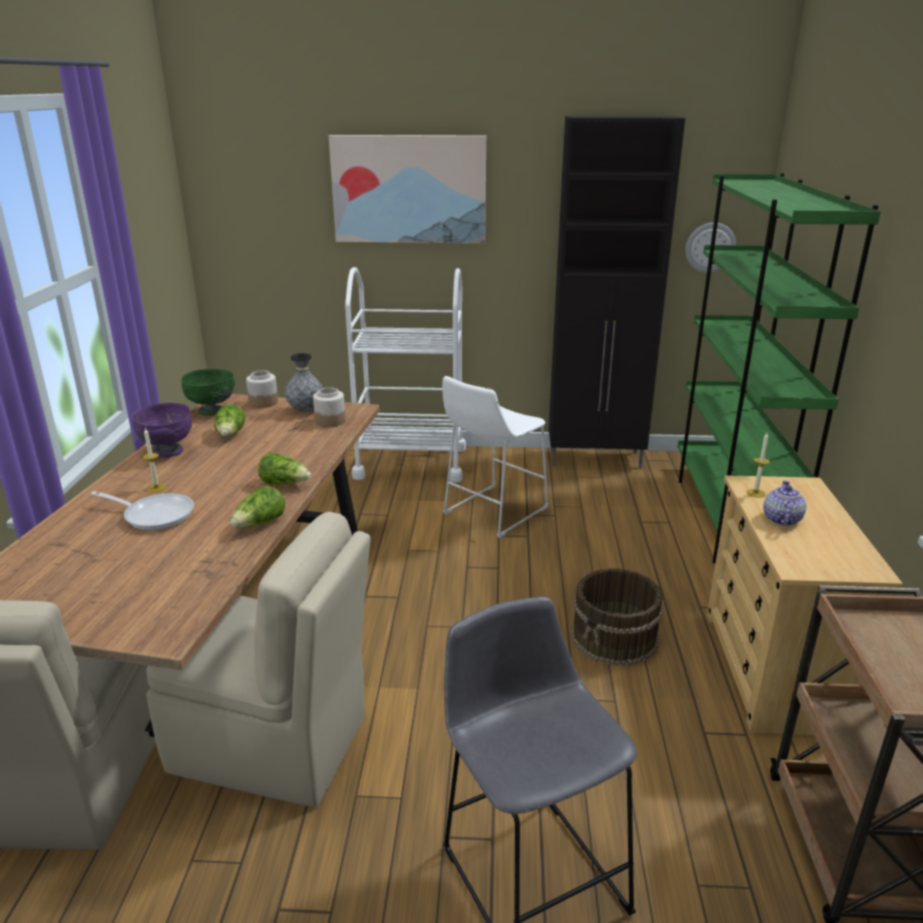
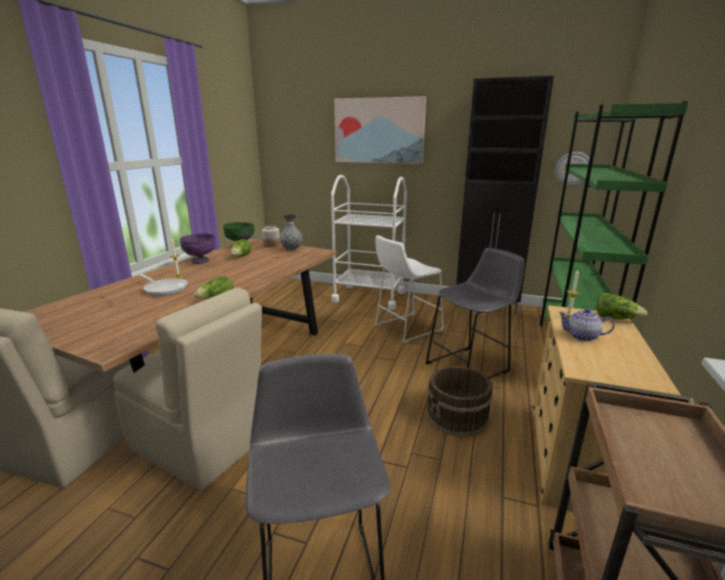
camera: 15 degrees right, 5 degrees down
(285, 483) = (249, 281): lettuce -> lettuce (615, 318)
(330, 421) = (301, 255): jar -> none
(607, 562) = (470, 366): none -> grey stool
(781, 519) = (582, 336): teapot -> teapot turned 105 degrees counterclockwise

